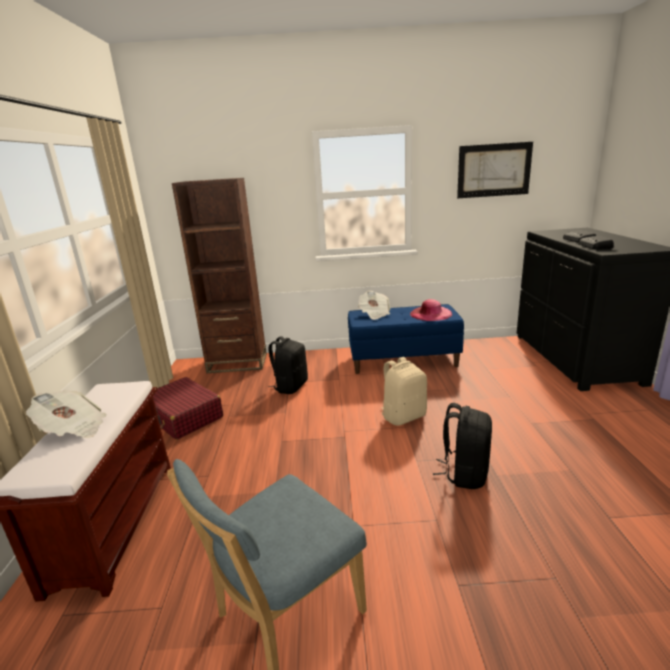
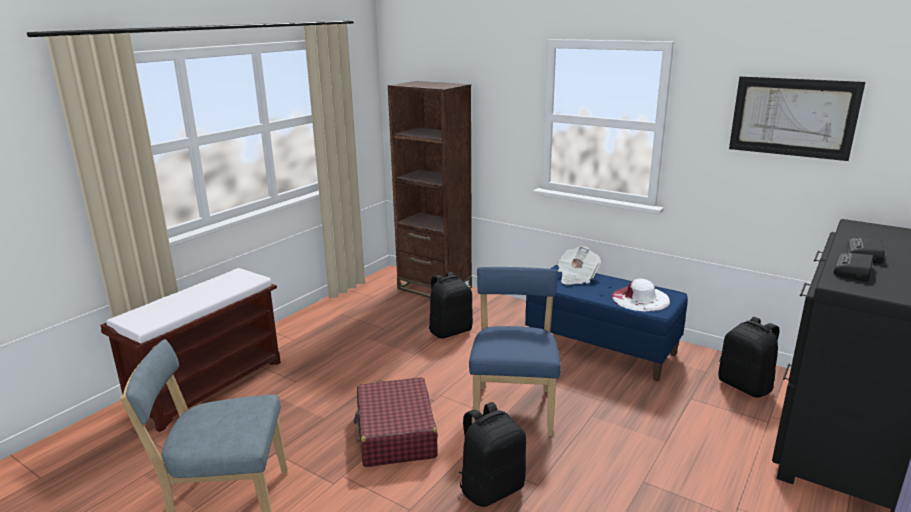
camera: 35 degrees right, 0 degrees up
(73, 429) = (184, 297): newspaper -> none
(183, 417) = (335, 323): red suitcase -> red suitcase (396, 434)
(403, 416) = (514, 407): beige backpack -> blue chair
(431, 314) = (640, 298): pink hat -> white hat
(501, 352) = (745, 386): none -> black backpack

